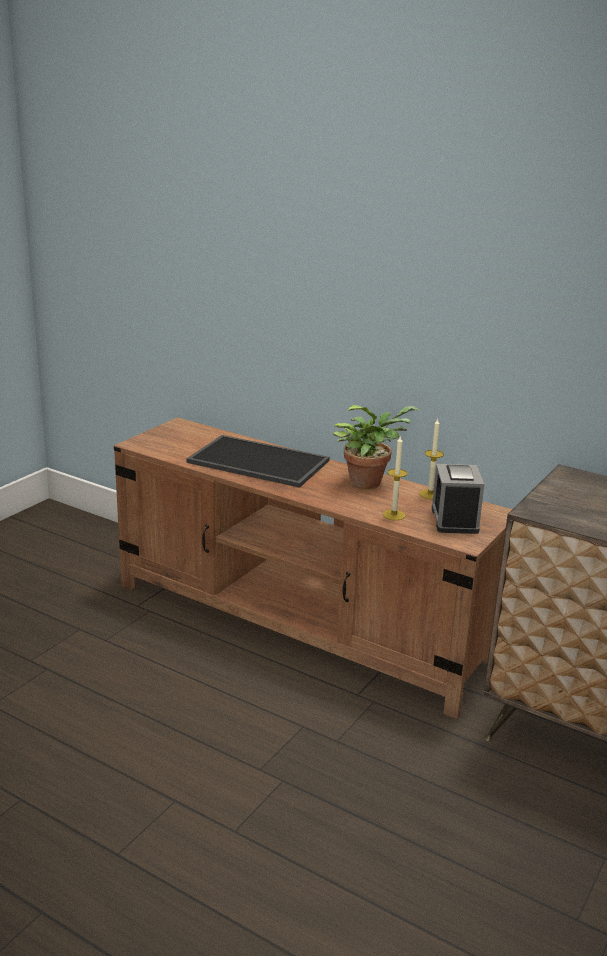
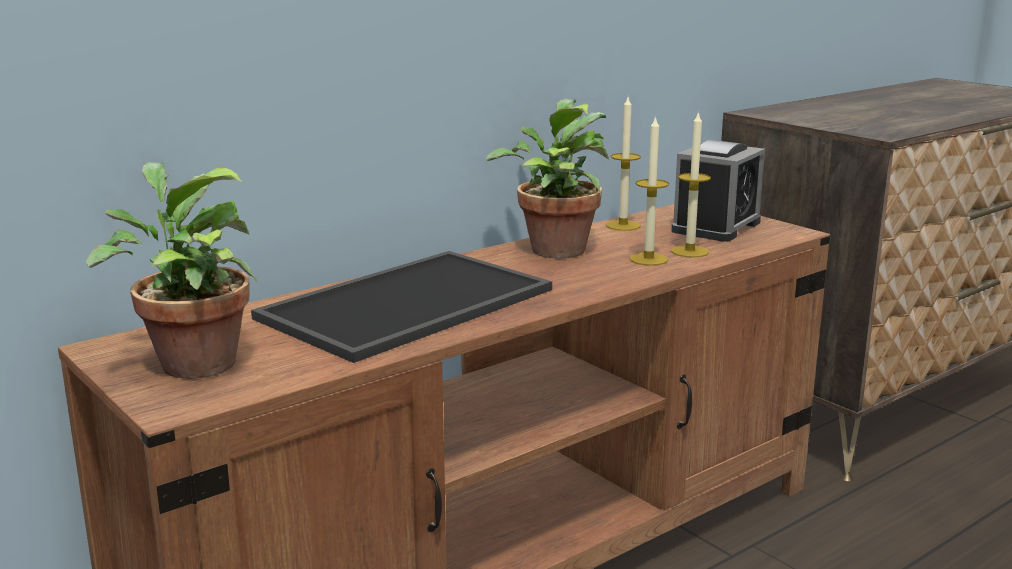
camera: 70 degrees left, 5 degrees down
(173, 438) = (191, 362): none -> potted plant
(369, 505) = (648, 259): none -> candle
(454, 520) = (716, 227): alarm clock -> alarm clock turned 75 degrees counterclockwise

